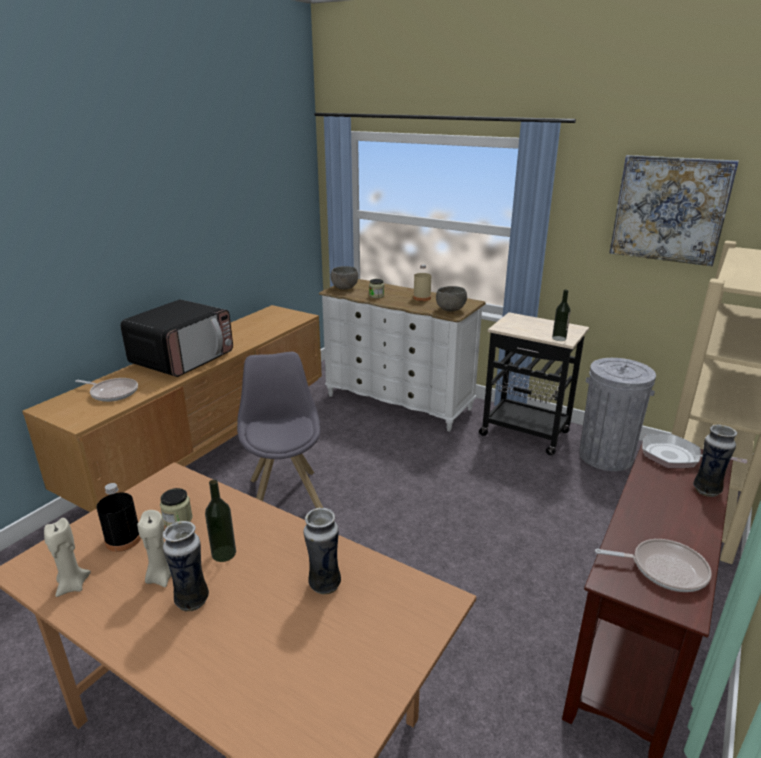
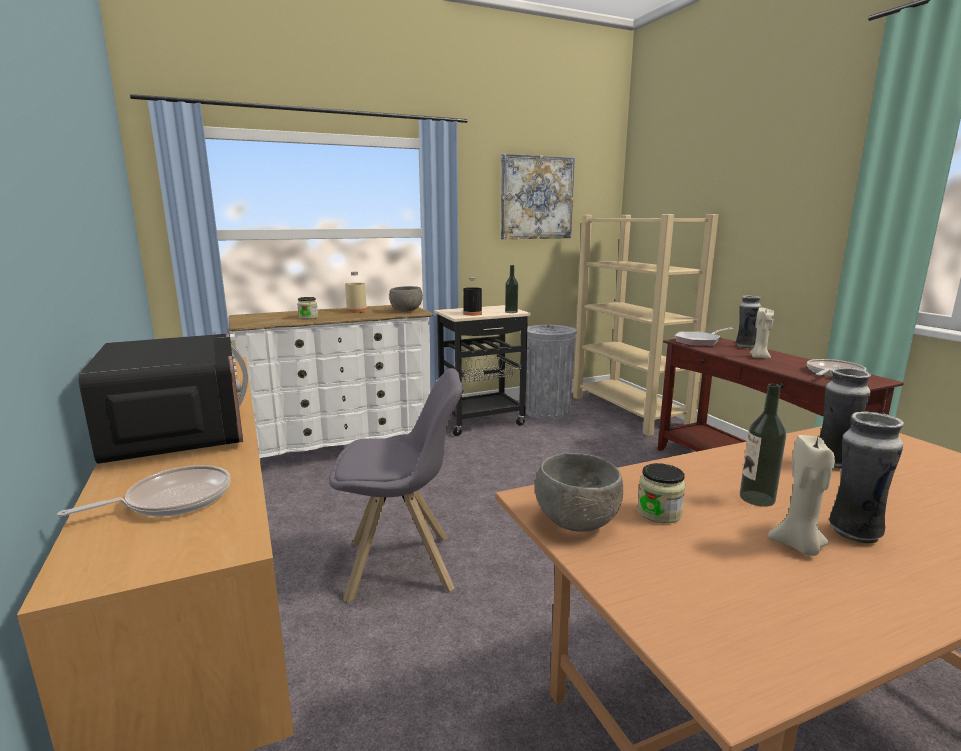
camera: 55 degrees left, 10 degrees down
(72, 586) = (802, 626): beige candle -> beige candle (758, 357)
(123, 539) = (687, 561): black bottle -> black bottle (472, 314)
(285, 495) = (401, 566): grey chair -> grey chair turned 150 degrees clockwise
(344, 288) = (251, 320): grey bowl -> grey bowl (576, 523)

